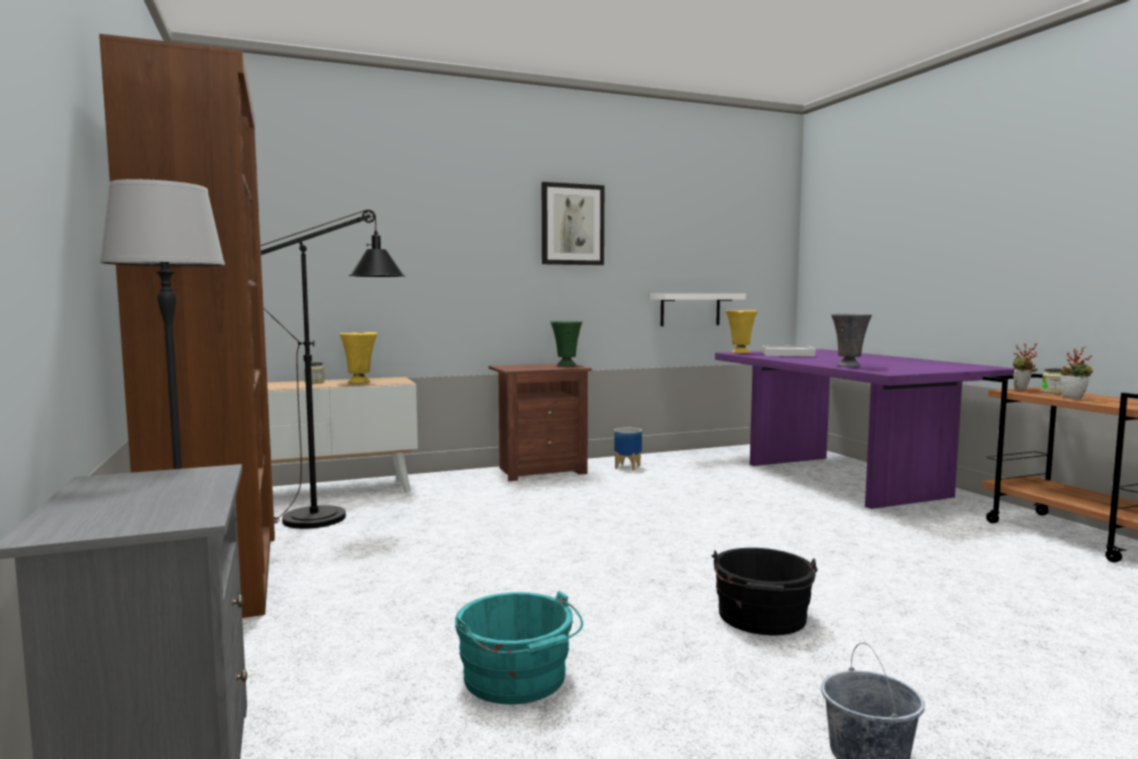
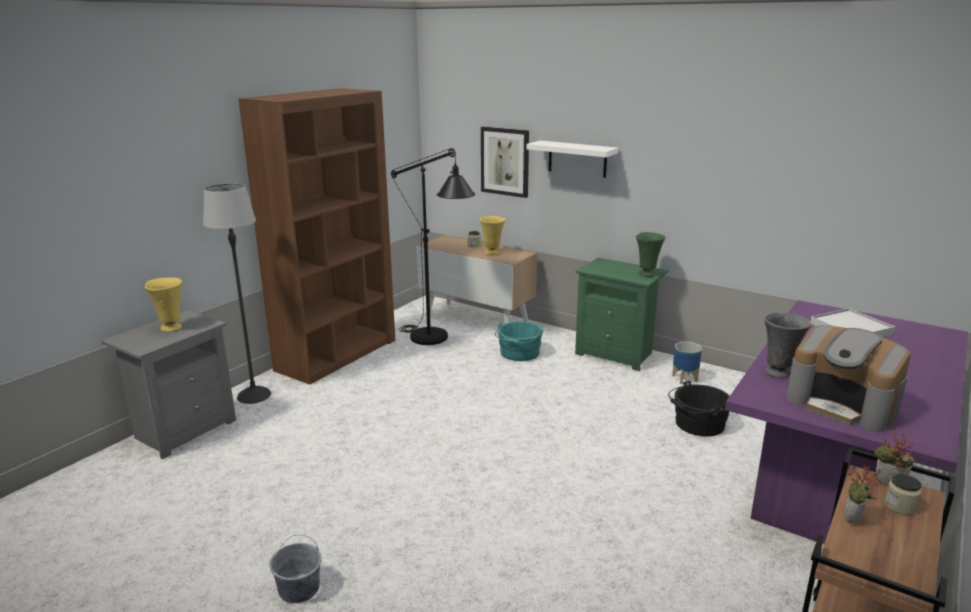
camera: 55 degrees right, 15 degrees up
(518, 680) = (299, 468): turquoise bucket -> turquoise bucket (519, 354)
(540, 471) = (616, 354): brown nightstand -> green nightstand
(572, 224) = (687, 142): picture -> picture (505, 161)
(690, 309) = (816, 243): white shelf -> white shelf (577, 159)
(740, 352) = (815, 309): yellow vase -> yellow vase (171, 327)
(762, 618) = (436, 518): black bucket -> black bucket (697, 424)
(918, 367) = (843, 405): none -> coffee machine

